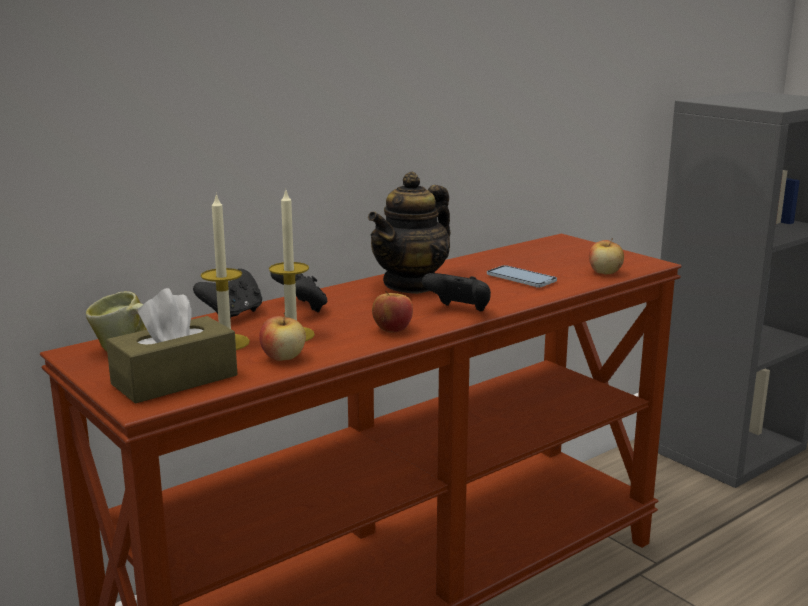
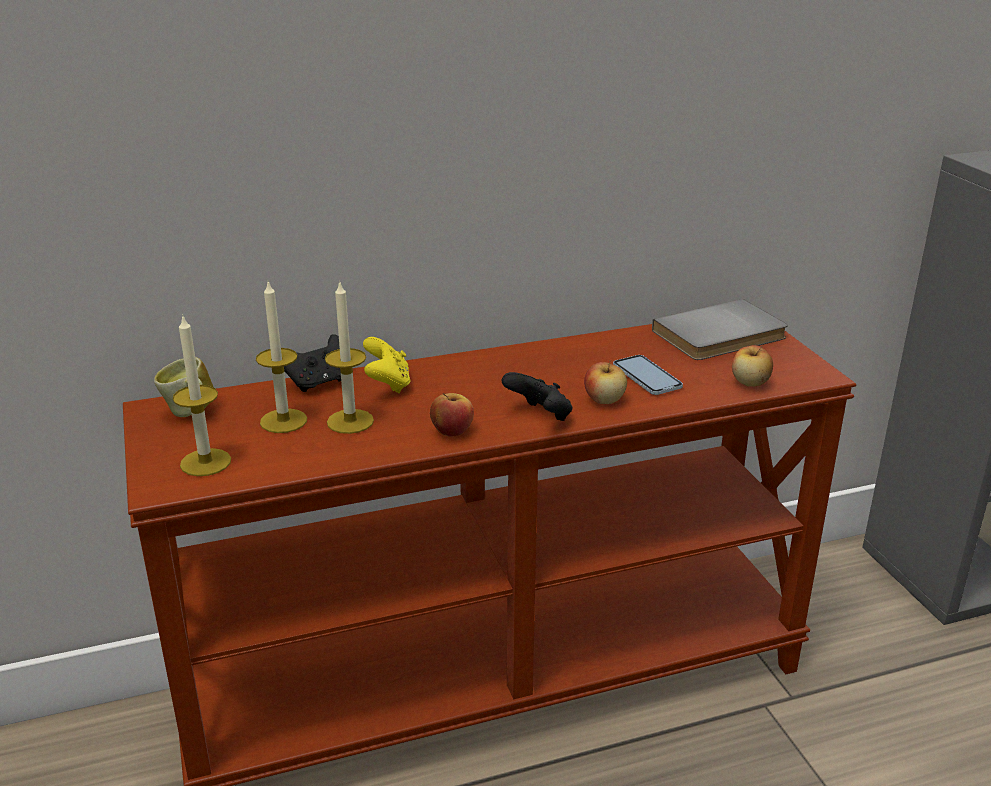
camera: 20 degrees right, 10 degrees up
(175, 380) = (205, 462): brown tissue box -> candle
(283, 357) = (320, 451): apple -> apple (604, 400)
(301, 308) = (387, 384): black game controller -> yellow game controller
(412, 284) = (522, 367): teapot -> none
(554, 250) = (722, 336): none -> grey book

